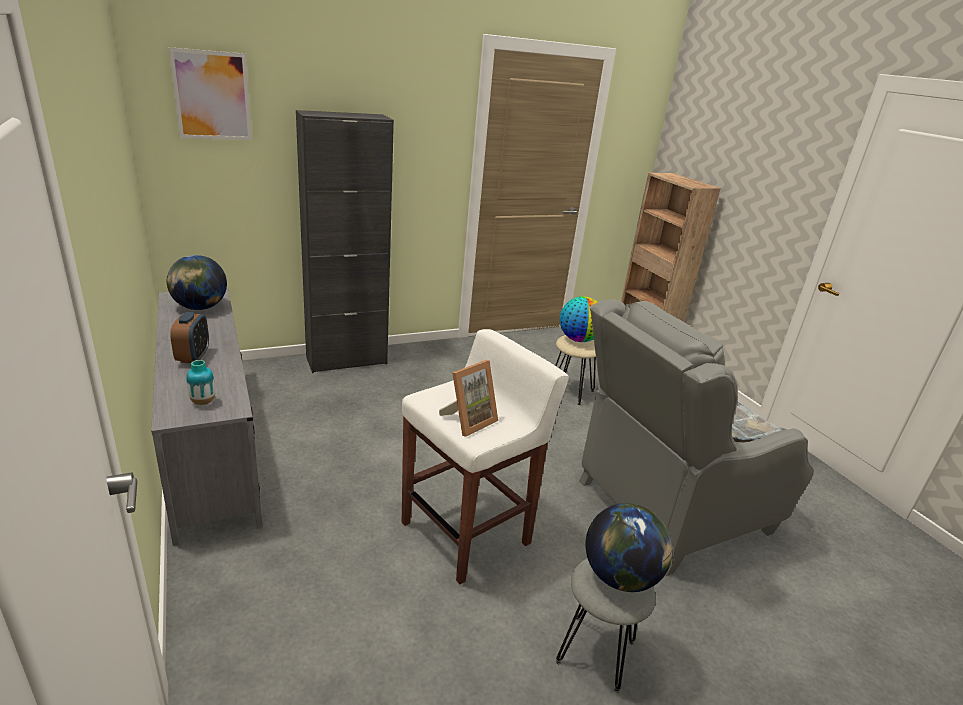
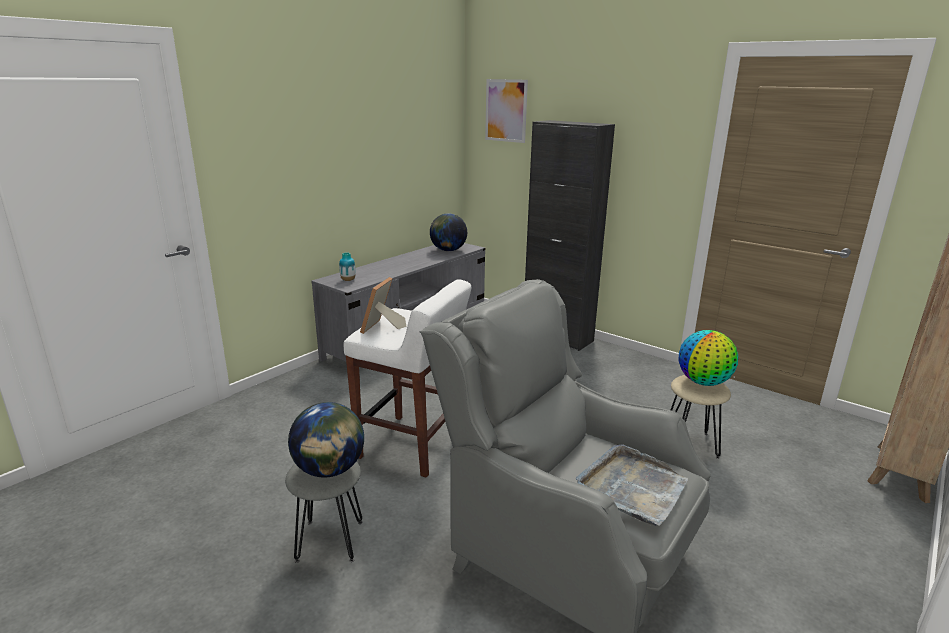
camera: 65 degrees right, 5 degrees down
(193, 357) = (390, 265): alarm clock -> none
(468, 421) = (382, 328): picture frame -> picture frame turned 90 degrees clockwise

